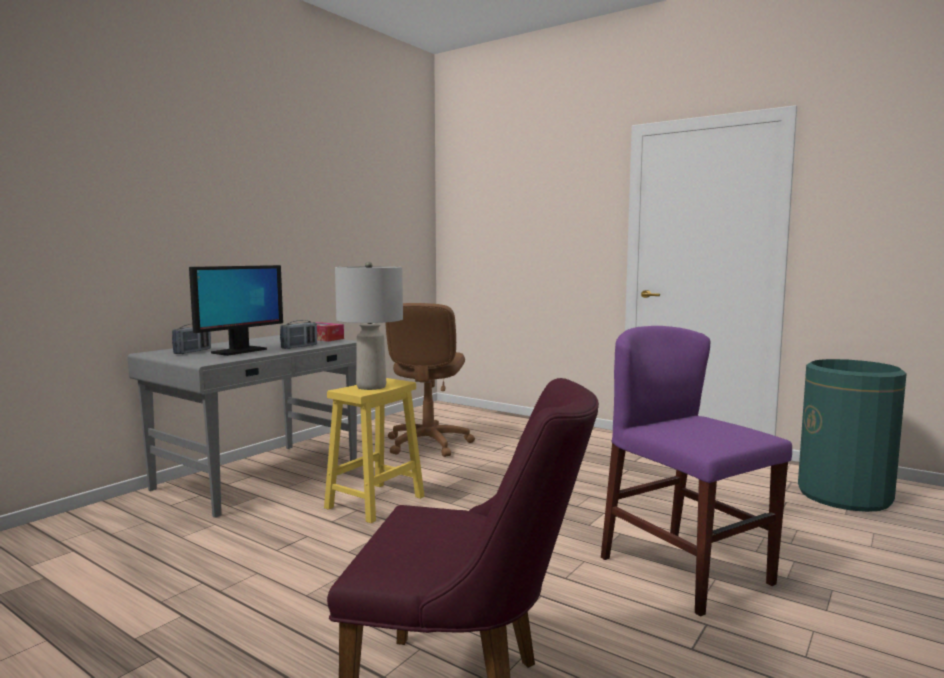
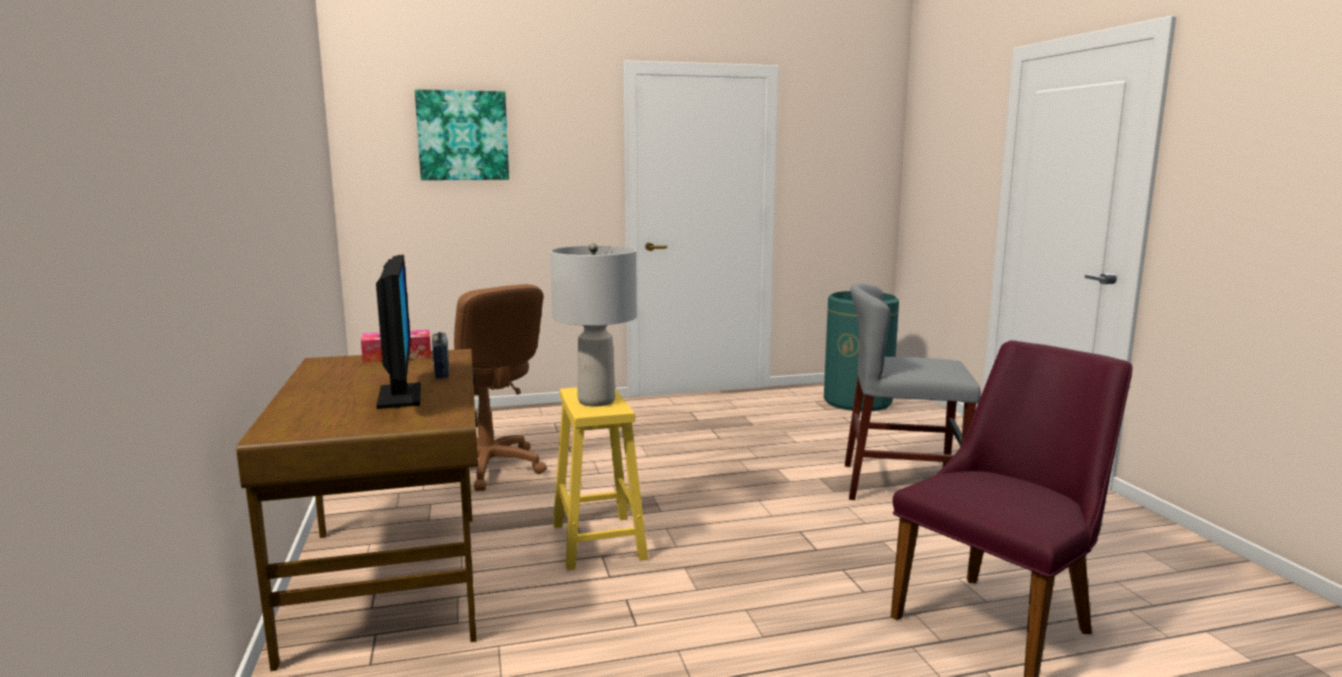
camera: 50 degrees left, 5 degrees up
(192, 351) = (333, 414): radio -> none
(260, 477) = (392, 579): grey desk -> brown desk
(509, 200) = (463, 135): none -> picture
(685, 570) = (901, 484): purple chair -> grey chair

